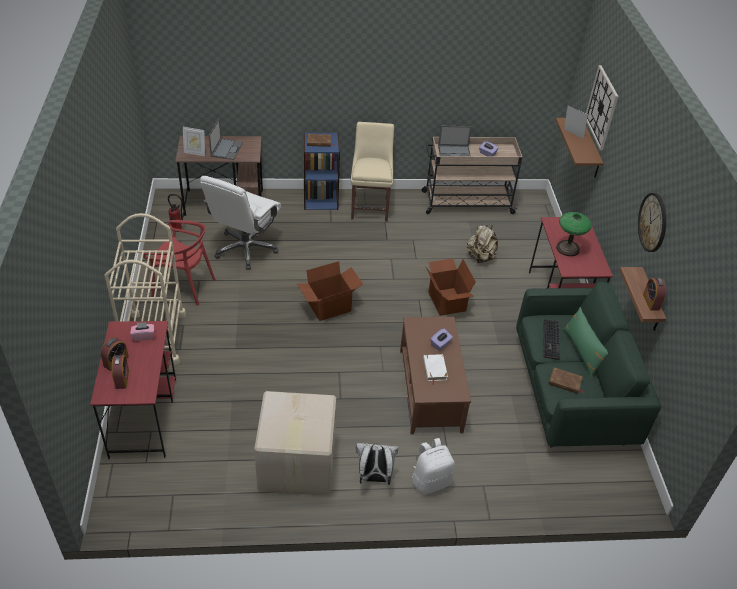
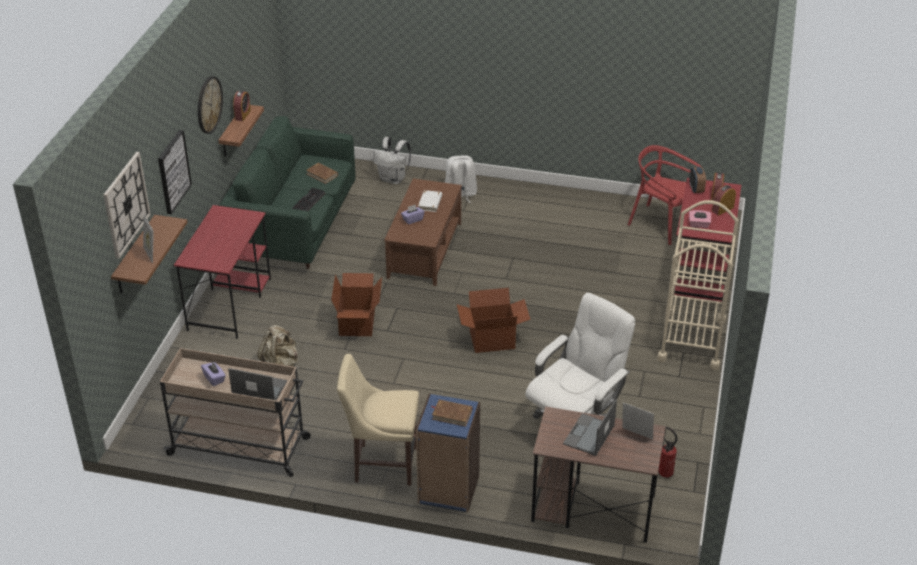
camera: 160 degrees left, 5 degrees down
(144, 386) = (696, 189): none -> alarm clock
(184, 286) = (658, 391): red chair -> red chair (661, 224)
(296, 465) = (568, 221): cardboard box -> none
(370, 207) = (382, 463): beige chair -> beige chair turned 75 degrees clockwise
(374, 478) = (505, 203): white backpack -> white backpack (393, 179)
(568, 248) = (232, 235): table lamp -> none
(581, 352) = (286, 192): green pillow -> none
(620, 178) = (173, 171): none -> picture

